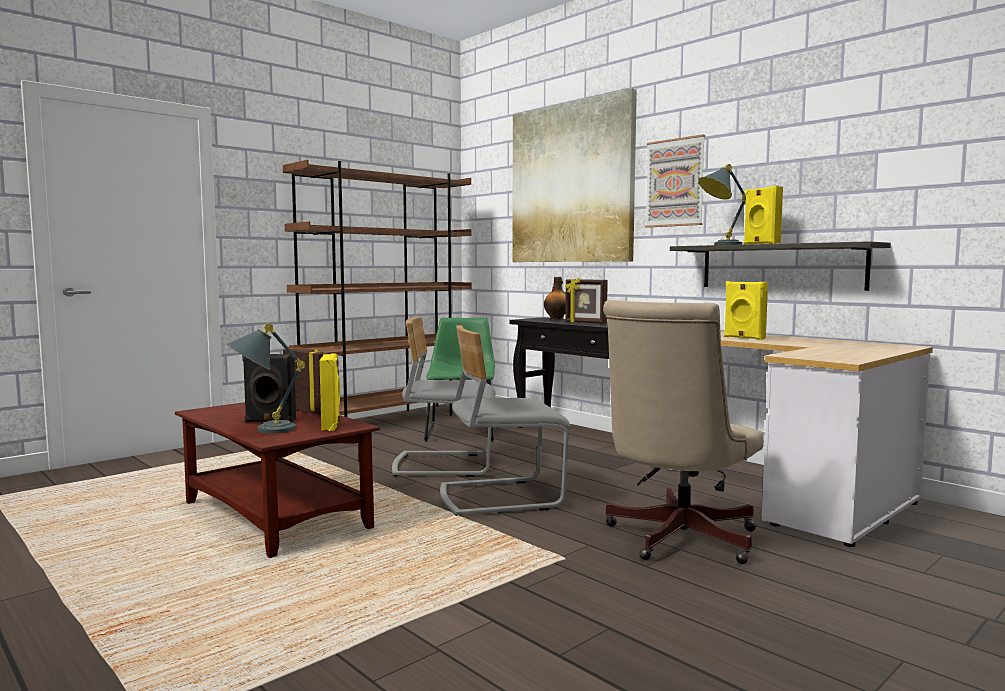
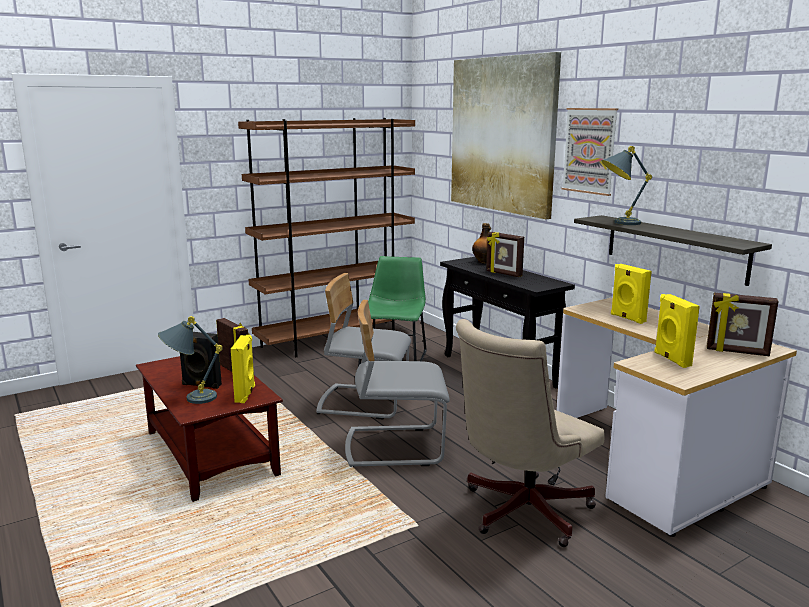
camera: 10 degrees right, 10 degrees up
(760, 244) = (652, 229): yellow speaker -> yellow speaker (671, 359)
(878, 348) = (737, 352): none -> picture frame

